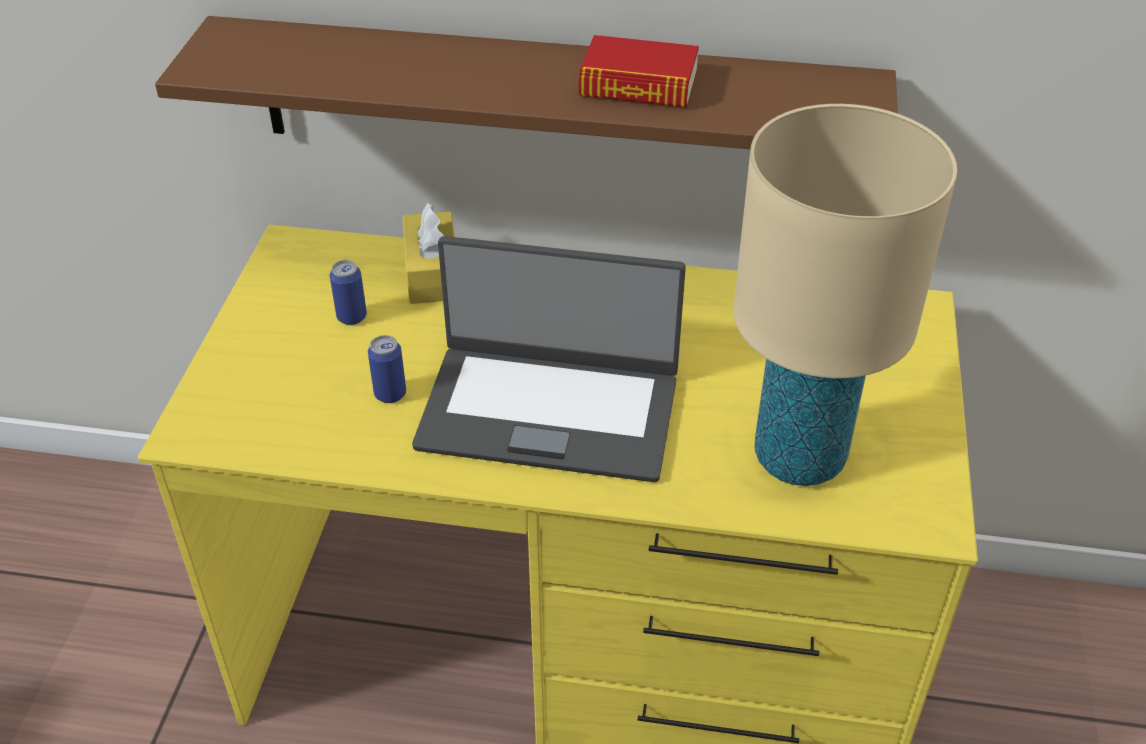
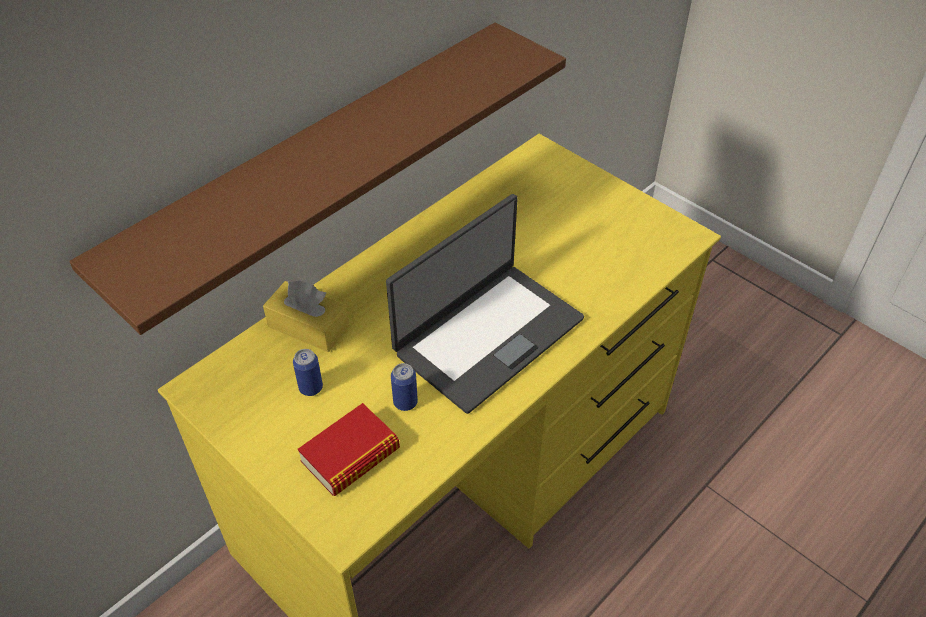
camera: 55 degrees left, 5 degrees up
(638, 85) = (409, 110): book -> book (350, 455)
(798, 457) = (608, 256): beige table lamp -> none

